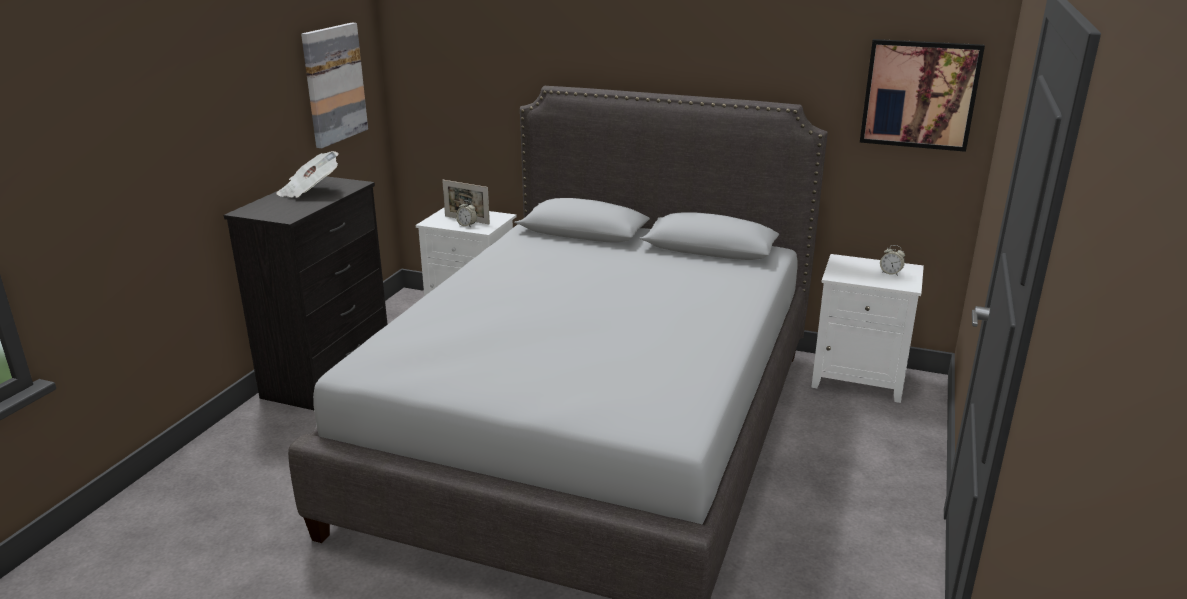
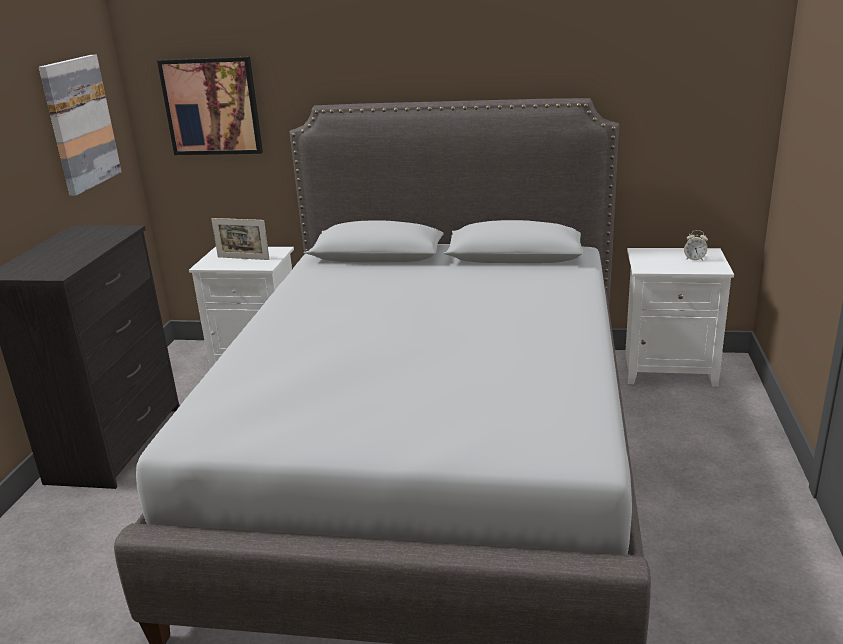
camera: 10 degrees left, 0 degrees up
(310, 191) = (73, 243): newspaper -> none
(467, 225) = (245, 263): alarm clock -> none
(919, 94) = (706, 76): picture -> picture (212, 106)

